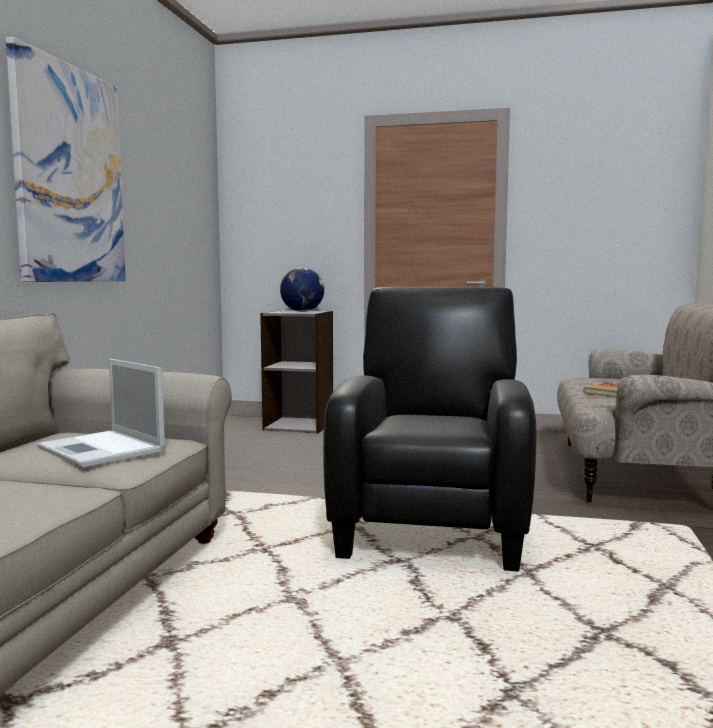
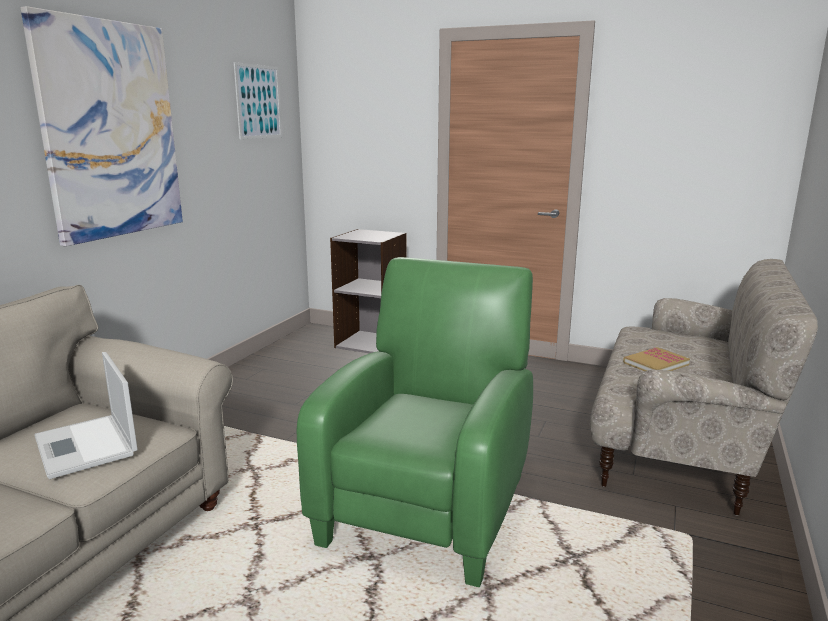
camera: 10 degrees right, 10 degrees up
(187, 178) = (258, 102): none -> picture
(302, 311) = (373, 236): globe -> none
(433, 524) = (430, 503): black armchair -> green armchair

